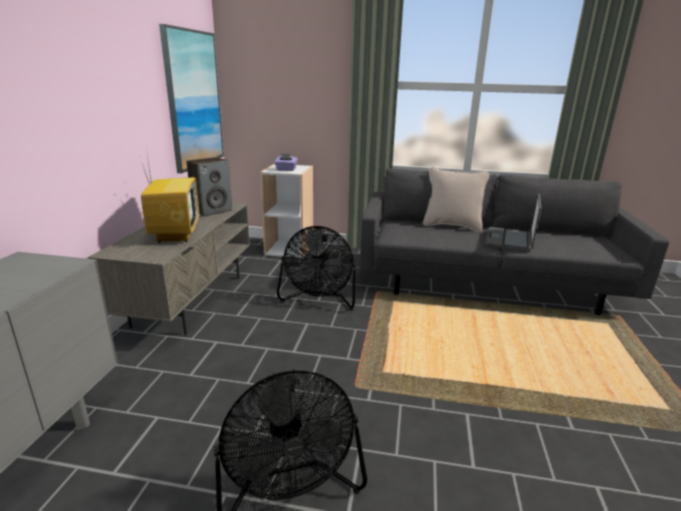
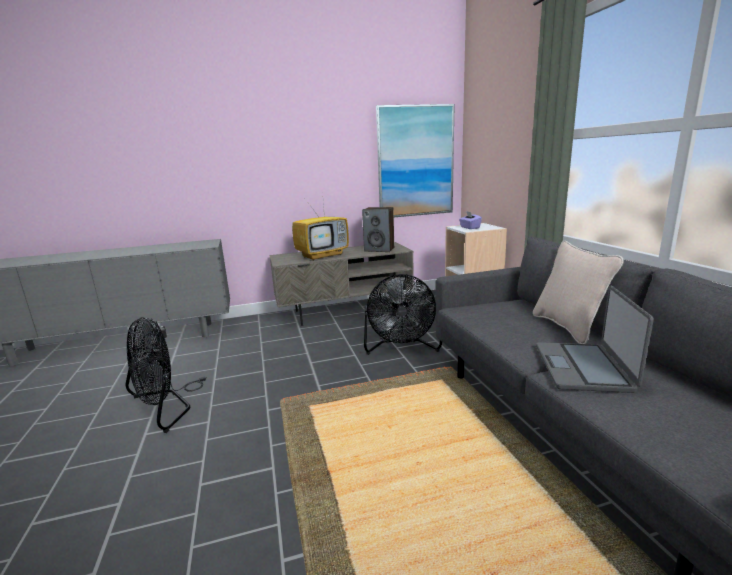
camera: 65 degrees right, 5 degrees down
(317, 298) = (399, 346): black fan -> black fan turned 75 degrees counterclockwise
(510, 240) = (583, 368): laptop -> laptop turned 75 degrees counterclockwise

